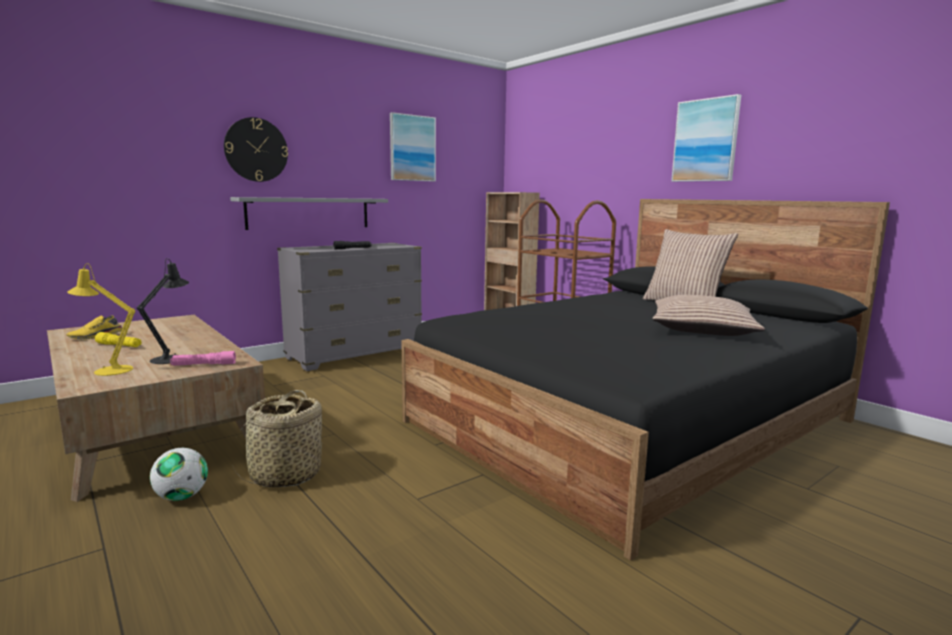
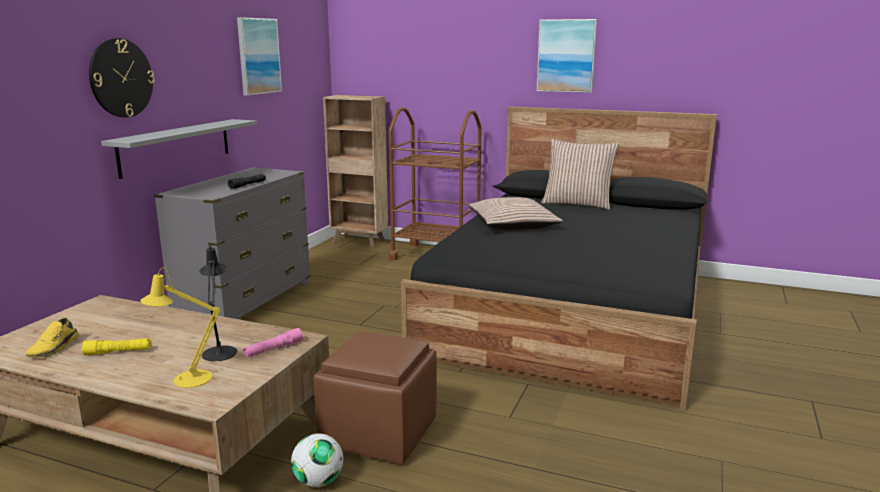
camera: 30 degrees left, 5 degrees up
(285, 475) = (378, 434): basket -> brown ottoman
(702, 329) = (631, 229): pillow -> pillow (513, 224)

